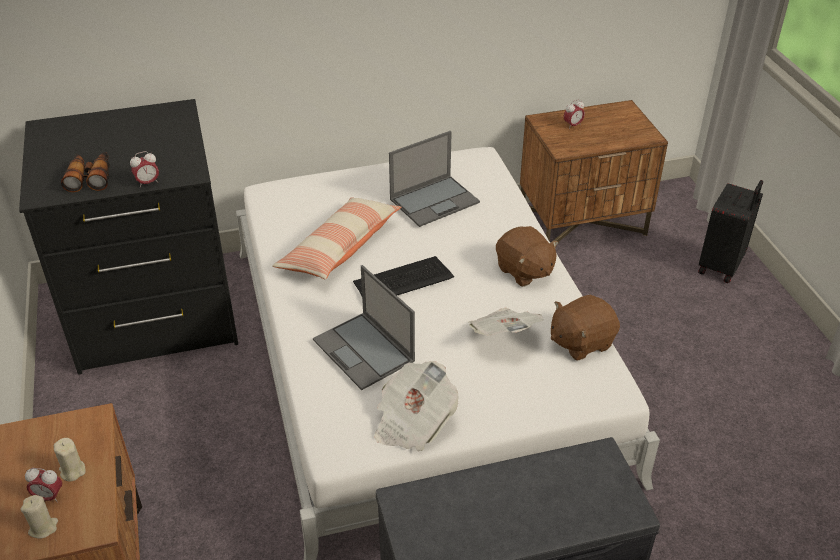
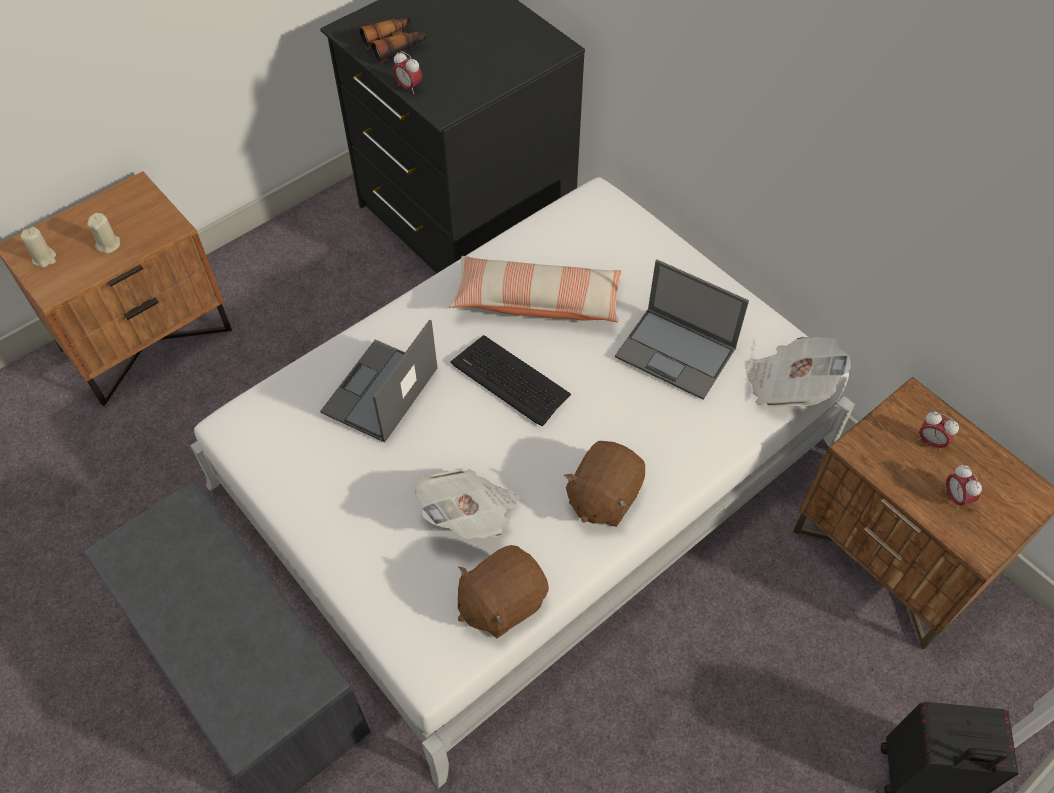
camera: 65 degrees right, 15 degrees up
(49, 497) = (77, 245): alarm clock -> alarm clock (955, 497)
(413, 422) = (297, 476): newspaper -> newspaper (789, 385)
(581, 342) = (501, 602): brown plush toy -> brown plush toy turned 75 degrees counterclockwise

